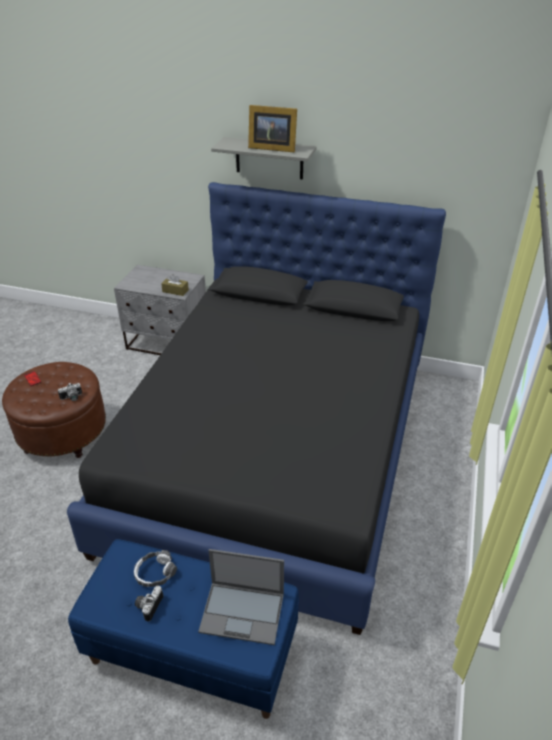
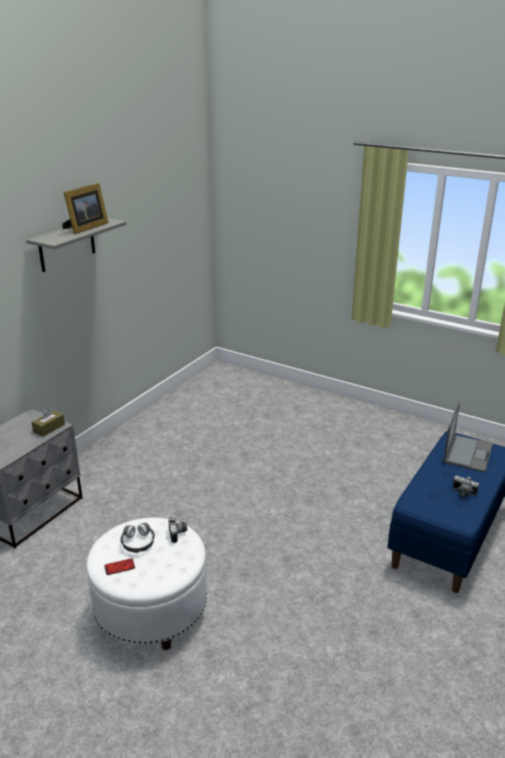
camera: 75 degrees left, 10 degrees down
(63, 434) = (151, 611): brown ottoman -> white ottoman
(155, 573) = (432, 487): headphones -> headphones (138, 542)
(276, 451) = (251, 464): black bed -> none

